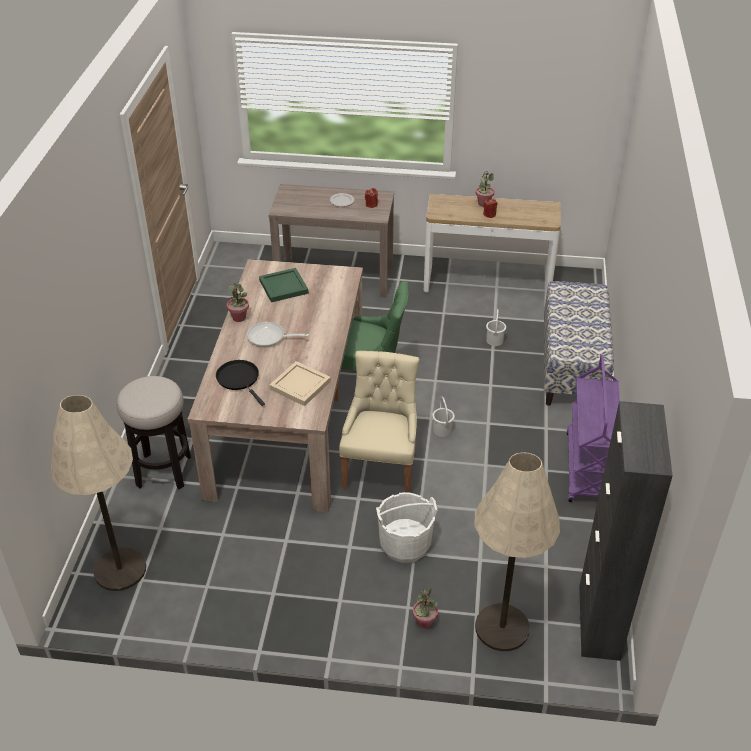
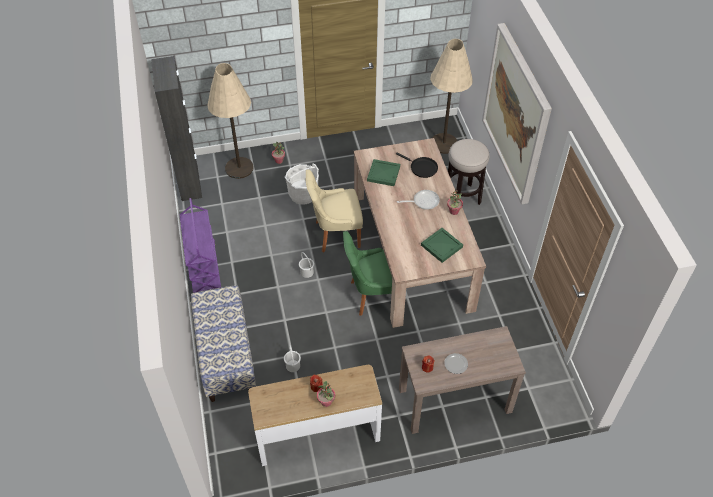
camera: 160 degrees right, 10 degrees up
(91, 288) = (516, 114): none -> picture
(299, 385) = (384, 173): beige tray -> green tray
(381, 469) = (335, 234): beige chair -> beige chair turned 90 degrees clockwise

